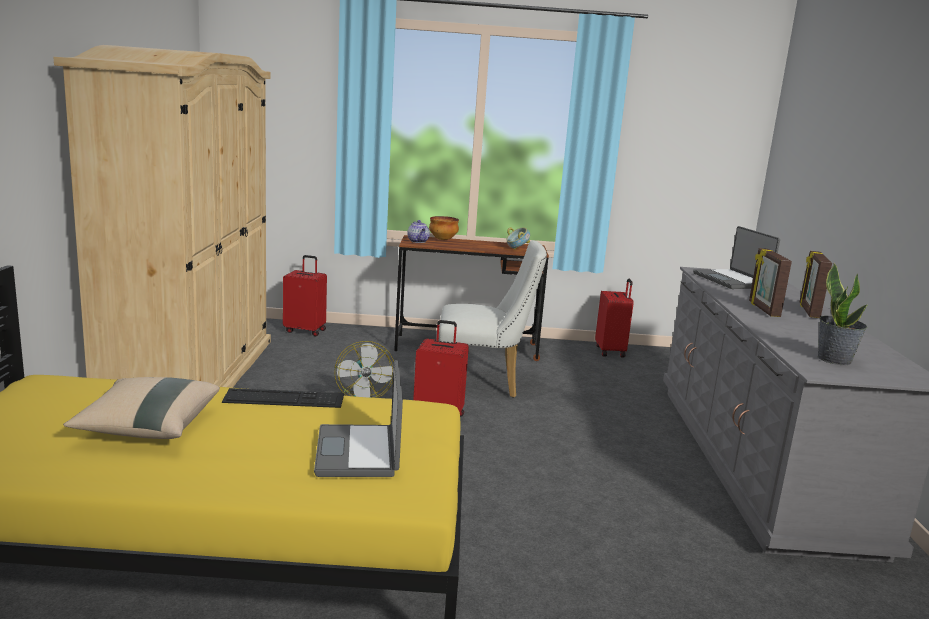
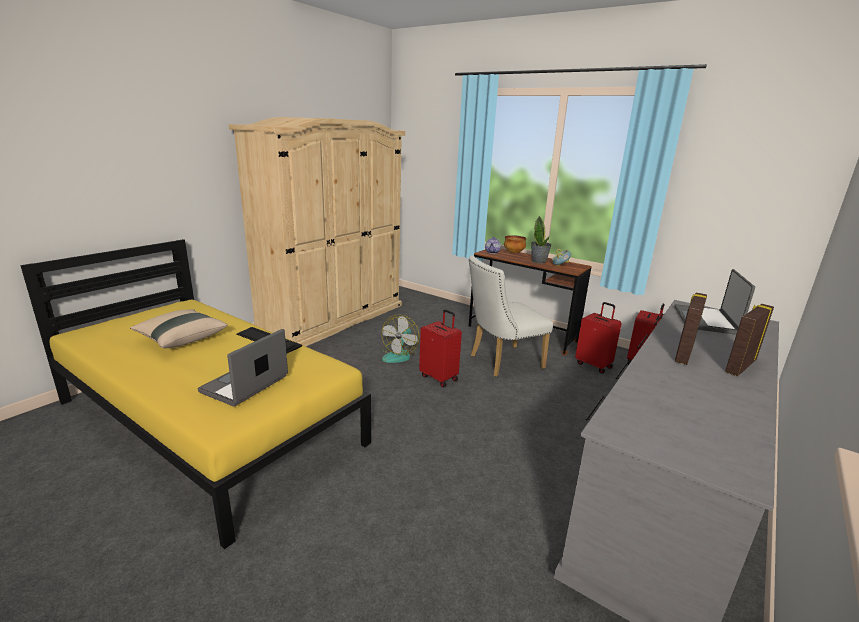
camera: 35 degrees right, 5 degrees up
(305, 331) = (430, 302): red suitcase -> red suitcase (594, 365)
(484, 383) = (501, 362): white chair -> white chair turned 120 degrees clockwise
(834, 359) = (661, 422): potted plant -> potted plant (539, 261)

